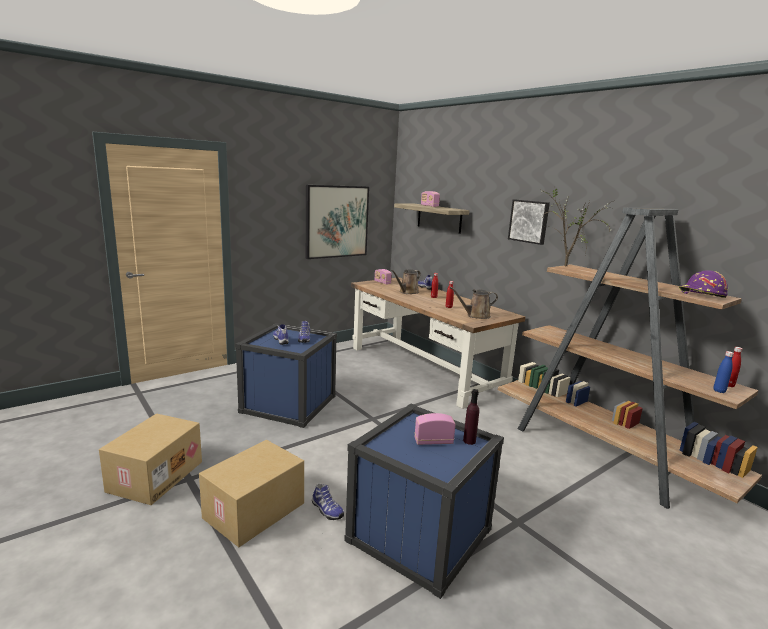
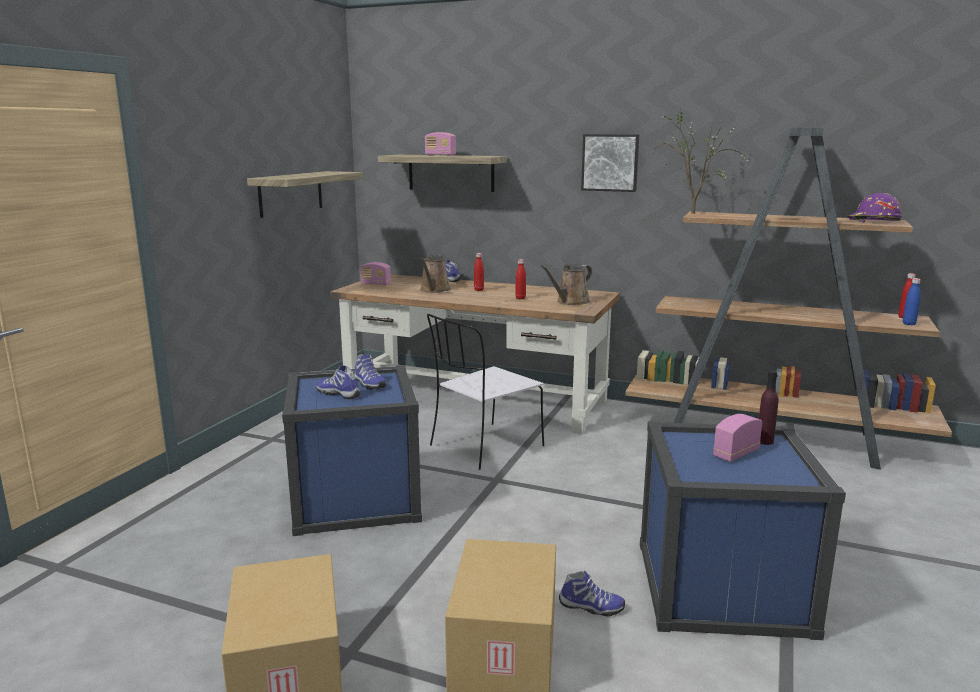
camera: 30 degrees left, 0 degrees up
(336, 221) = (291, 193): picture -> shelf
(391, 398) = (484, 447): none -> white chair

